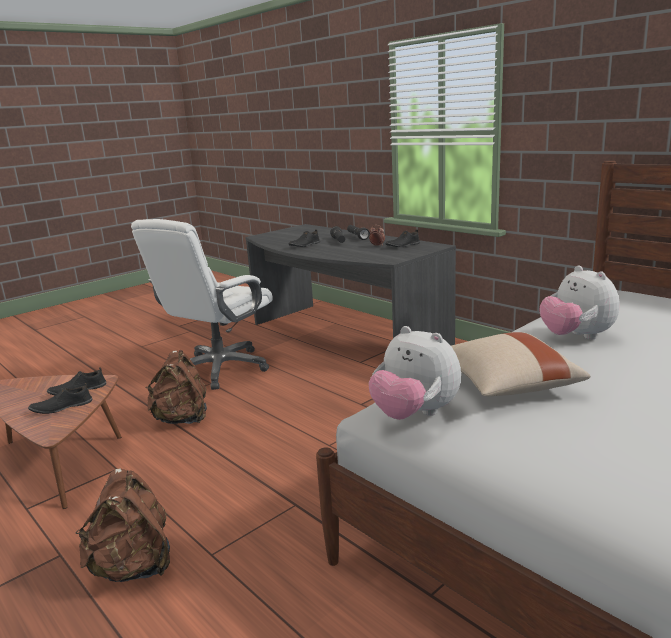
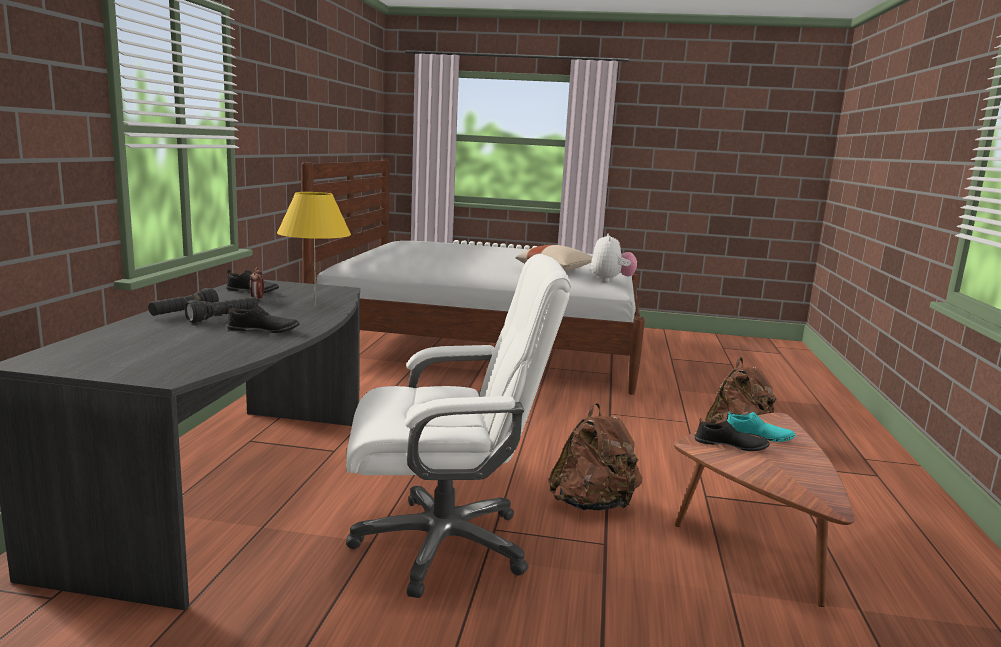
camera: 130 degrees left, 5 degrees down
(61, 407) = (757, 436): black shoe -> turquoise shoe
(344, 253) = (315, 306): none -> yellow table lamp
(576, 337) = (469, 264): plush toy -> none

